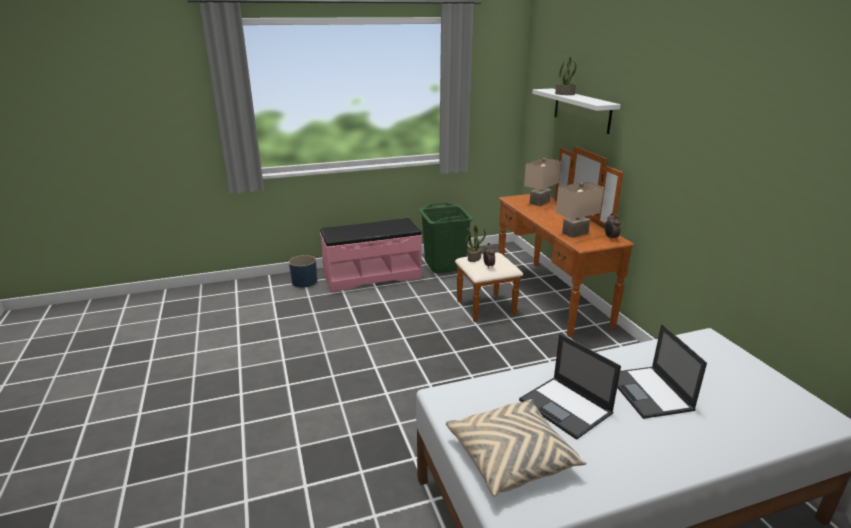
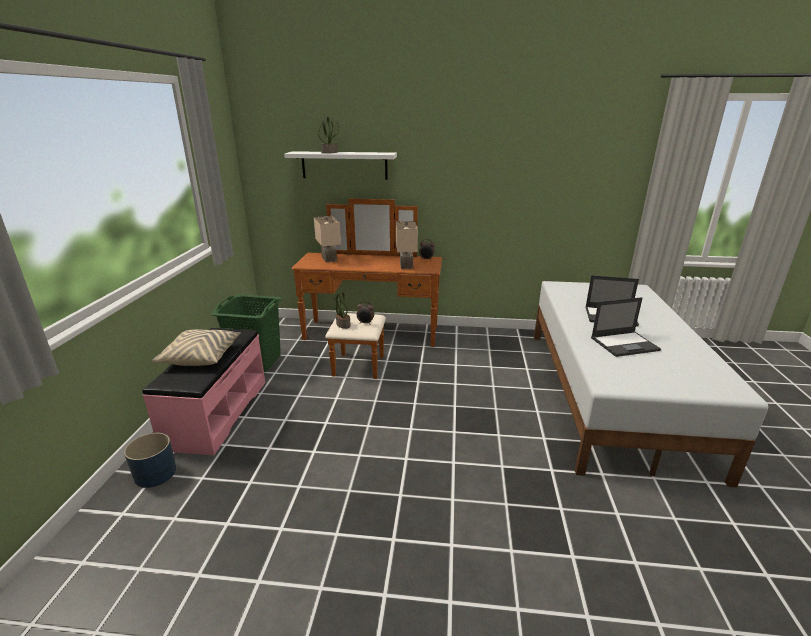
camera: 65 degrees left, 0 degrees up
(511, 457) = (680, 376): beige pillow -> beige pillow (201, 356)

